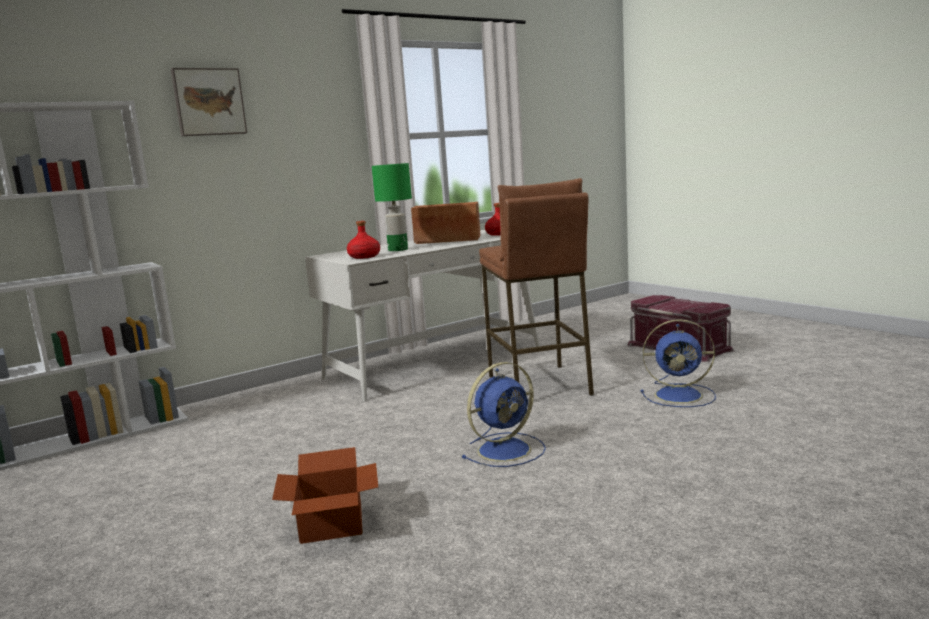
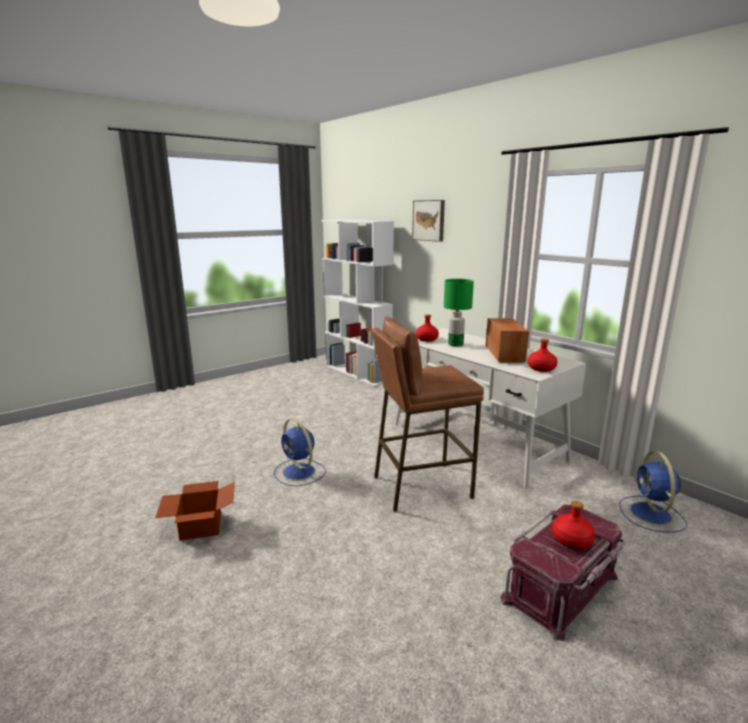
camera: 85 degrees right, 5 degrees up
(330, 525) = (238, 432): cardboard box -> cardboard box (199, 525)
(679, 303) = (572, 540): none -> red bottle
(680, 395) = (385, 561): blue fan -> blue fan (651, 515)

